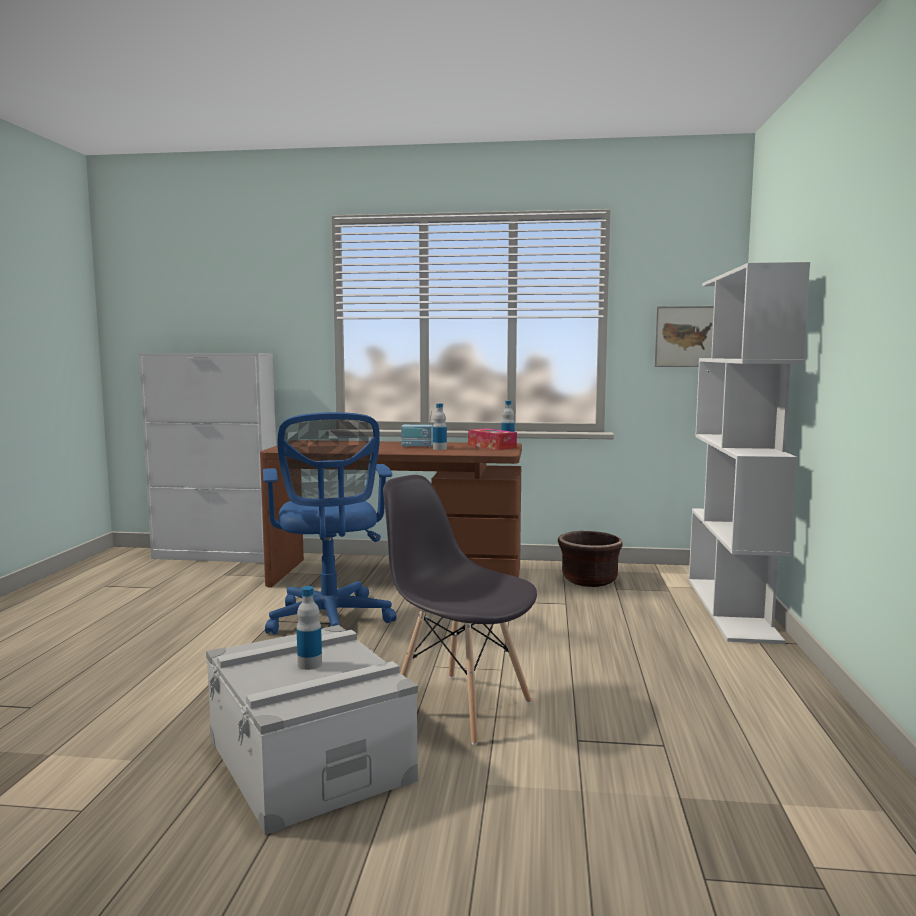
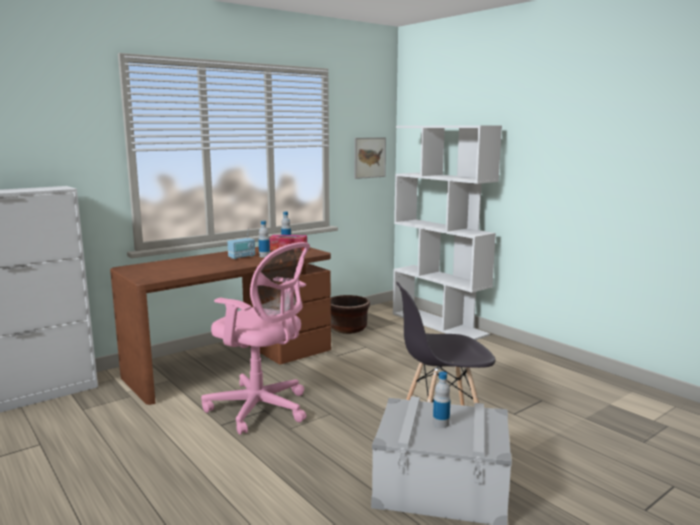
camera: 45 degrees left, 5 degrees up
(330, 621) = (261, 409): blue office chair -> pink office chair

